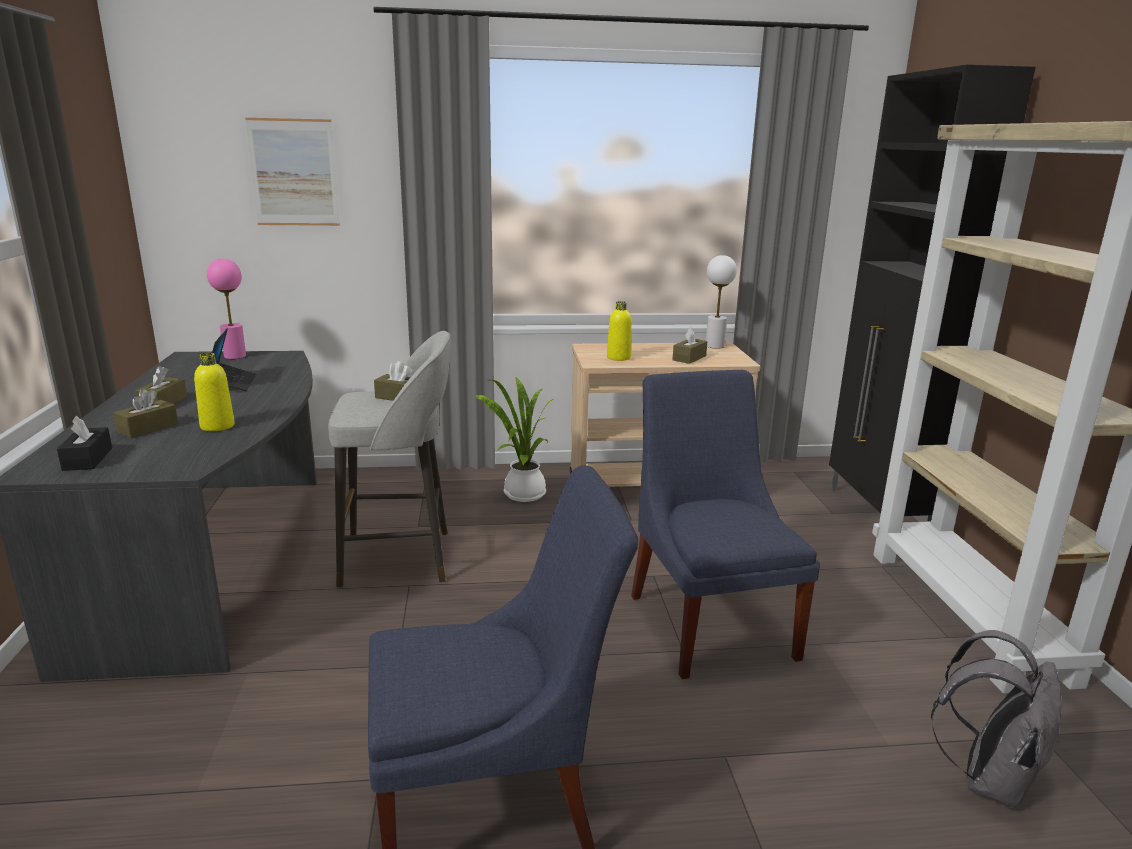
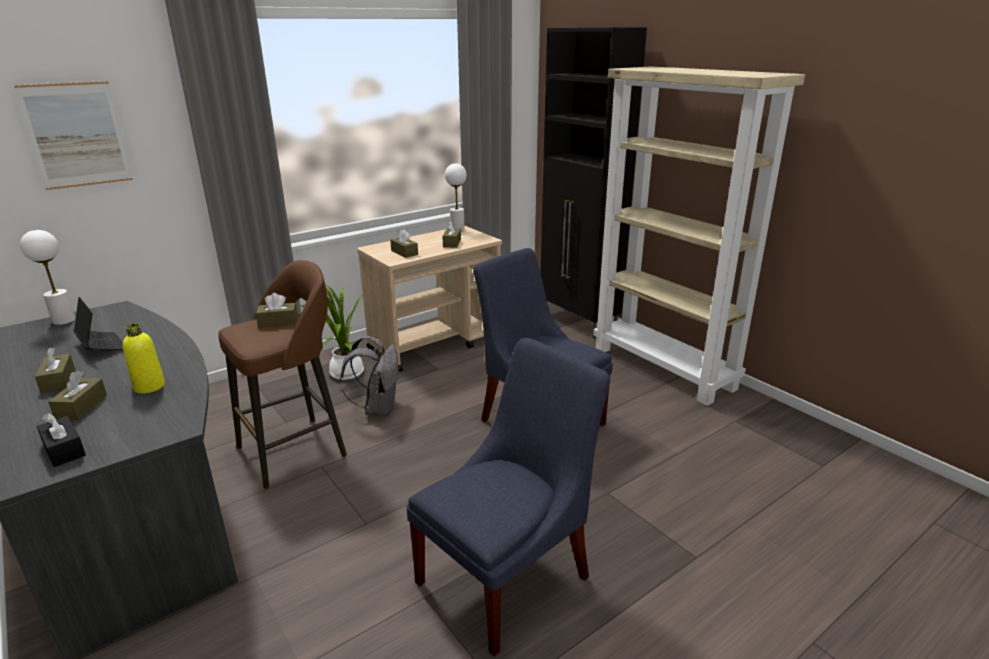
camera: 30 degrees left, 5 degrees up
(234, 356) = (63, 320): pink table lamp -> white table lamp
(400, 558) = (295, 450): grey stool -> brown stool
(618, 357) = (404, 252): yellow bottle -> brown tissue box
(988, 778) = (729, 451): grey backpack -> grey backpack (378, 408)

